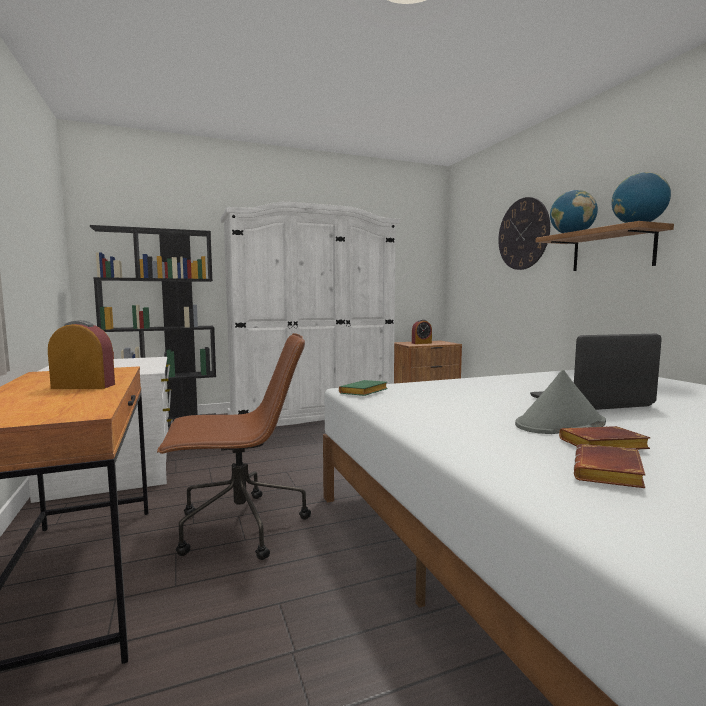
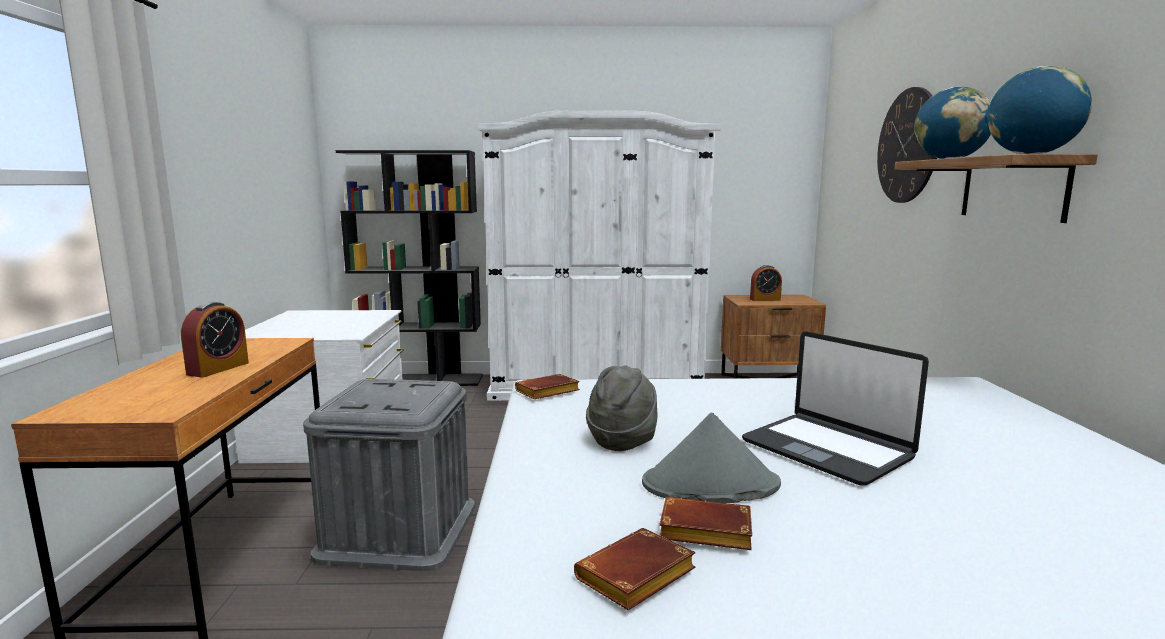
camera: 20 degrees right, 5 degrees up
(83, 386) = (218, 368): alarm clock -> alarm clock turned 90 degrees clockwise
(238, 527) = (399, 530): brown office chair -> grey storage box
(364, 393) = (546, 393): green book -> brown book
(463, 410) = (622, 439): none -> grey hat
(590, 402) = (827, 449): laptop -> laptop turned 135 degrees counterclockwise

